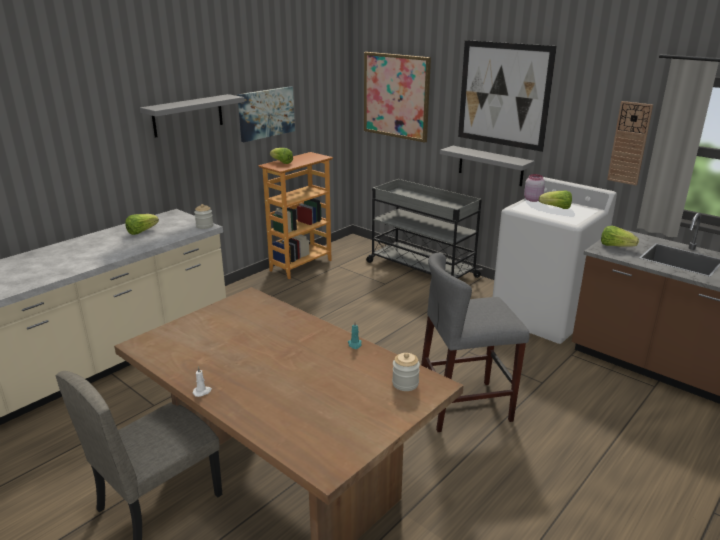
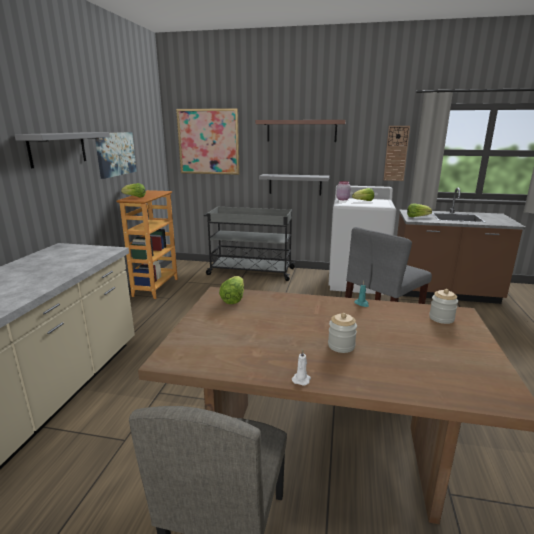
camera: 30 degrees left, 5 degrees down
(141, 231) = (44, 263): lettuce -> lettuce (233, 299)
(204, 226) = (109, 249): jar -> jar (341, 346)
(503, 95) = (301, 131): picture -> shelf

